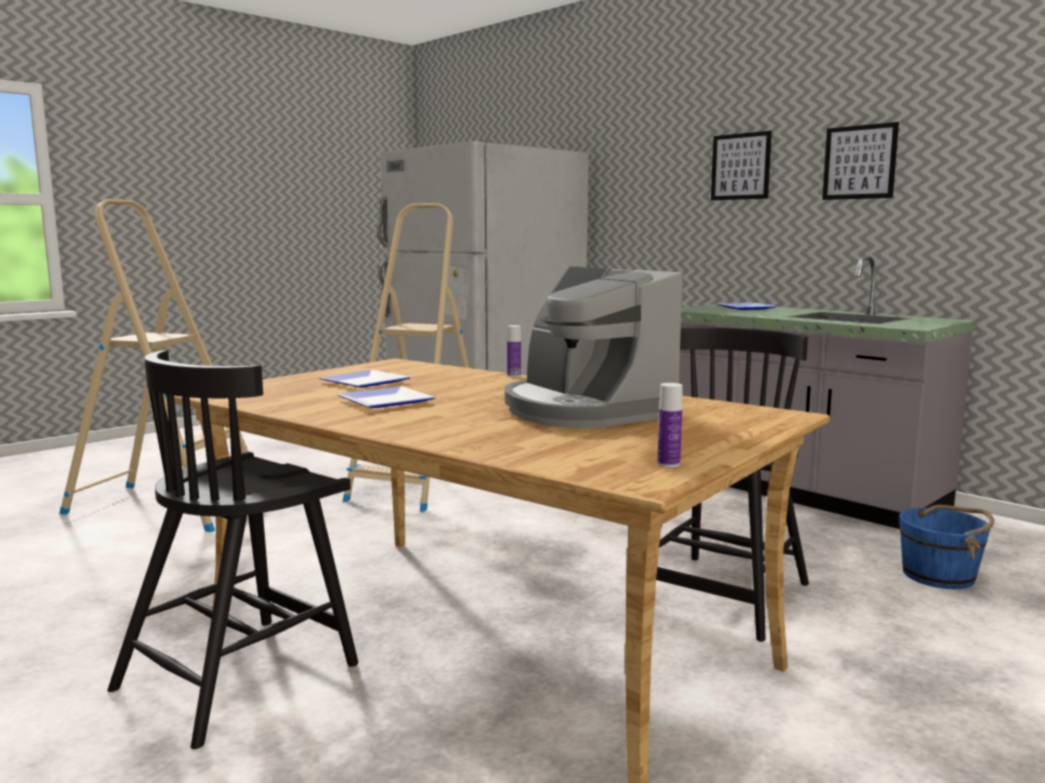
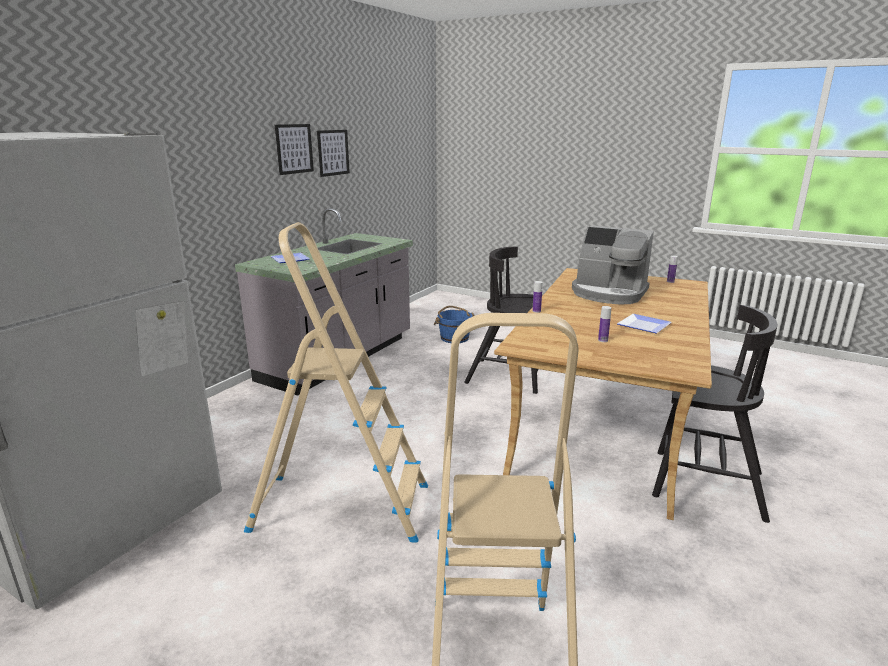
camera: 105 degrees left, 10 degrees up
(362, 382) = (603, 340): plate -> bottle
(584, 410) = (608, 293): coffee machine -> coffee machine turned 75 degrees clockwise
(740, 166) = (221, 151): picture -> picture (333, 152)

